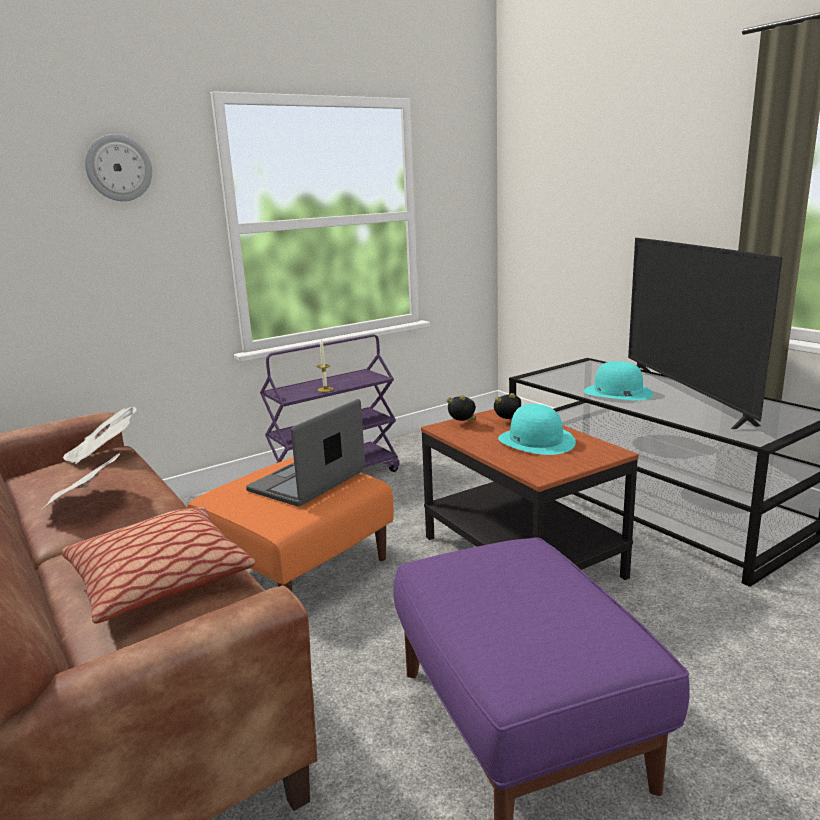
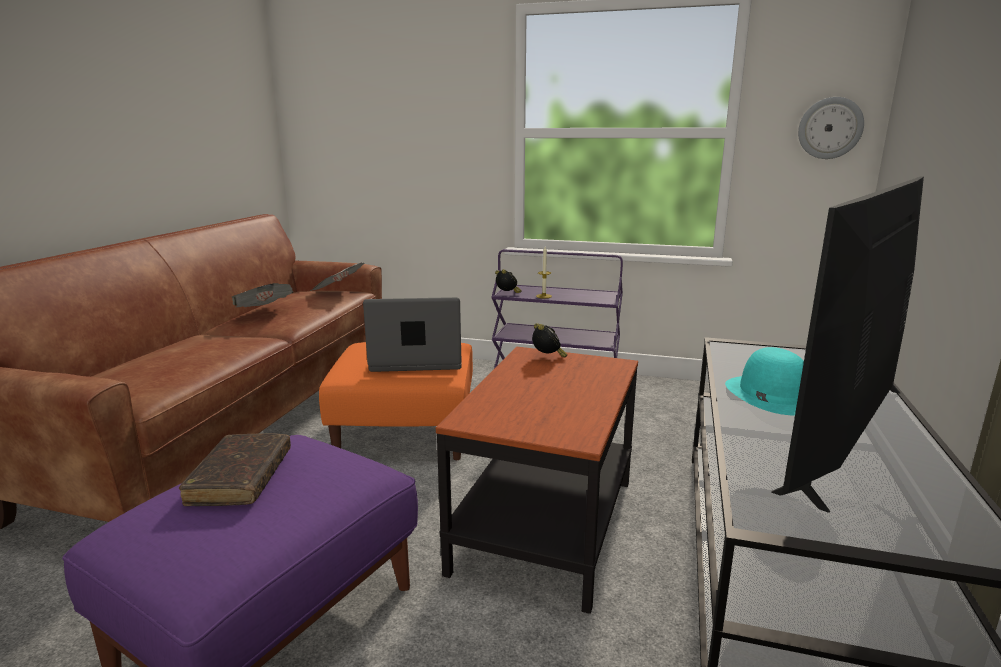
camera: 50 degrees right, 0 degrees up
(119, 168) = (432, 75): wall clock -> wall clock (830, 128)
(160, 579) = (168, 361): pillow -> none
(487, 596) = (241, 479): none -> brown book
(508, 422) = (585, 372): alarm clock -> alarm clock (507, 294)
(536, 441) = (553, 396): turquoise hat -> none

